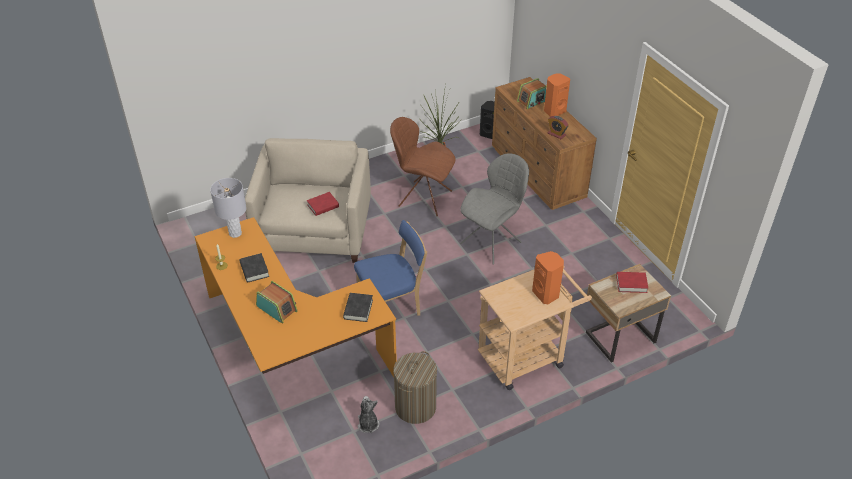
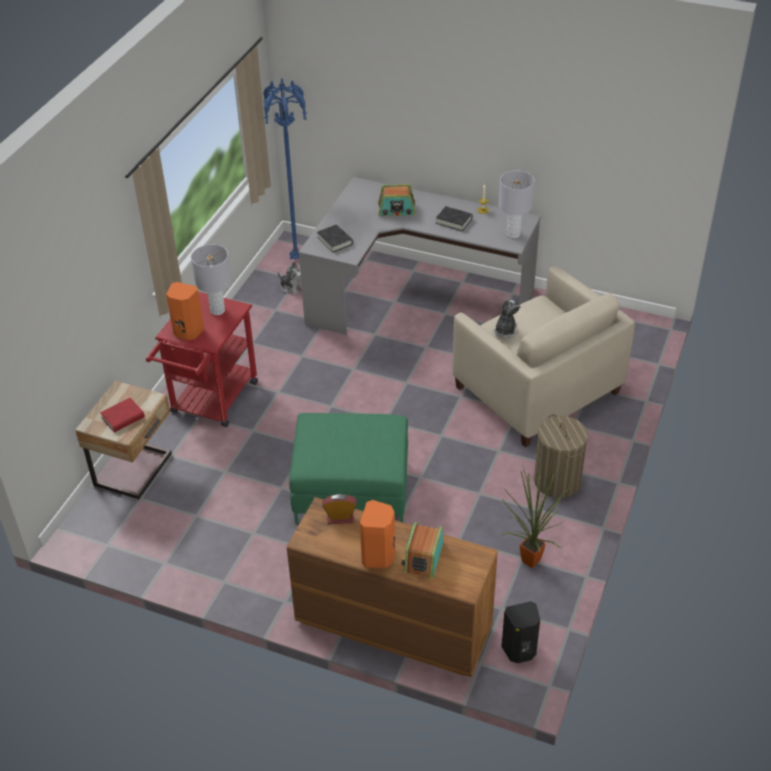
camera: 140 degrees right, 0 degrees up
(289, 352) = (412, 293): orange desk -> grey desk
(323, 206) = (505, 331): red book -> plush toy
(329, 456) = (297, 258): none -> blue floor lamp
(392, 306) = (375, 371): blue chair -> none
(415, 407) = (268, 316): laundry basket -> laundry basket (557, 481)
(423, 198) = (482, 495): brown chair -> none
(492, 242) = (351, 491): grey chair -> green ottoman
(509, 299) = (217, 310): none -> grey table lamp
(527, 356) = (211, 402): beige cart -> red cart

